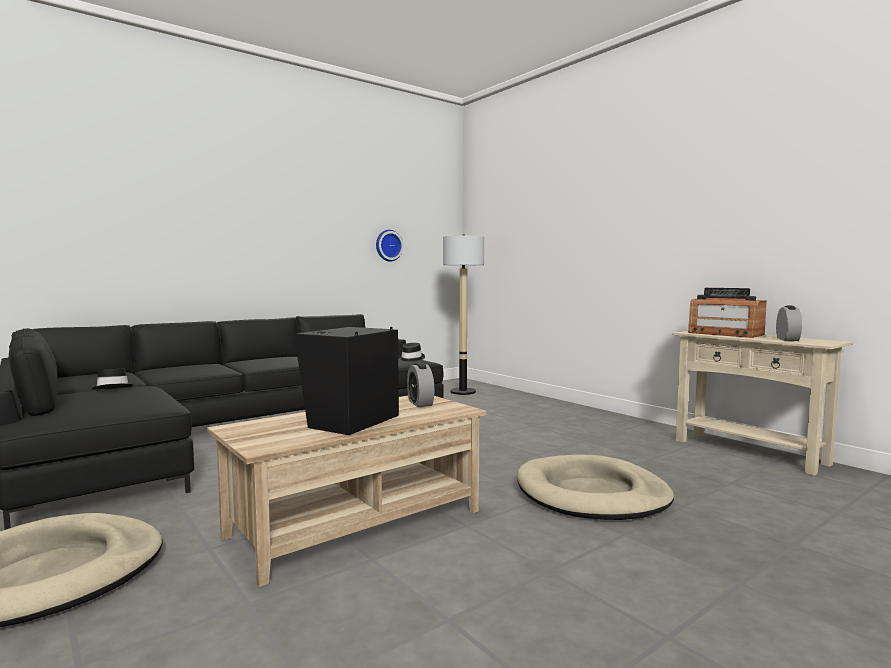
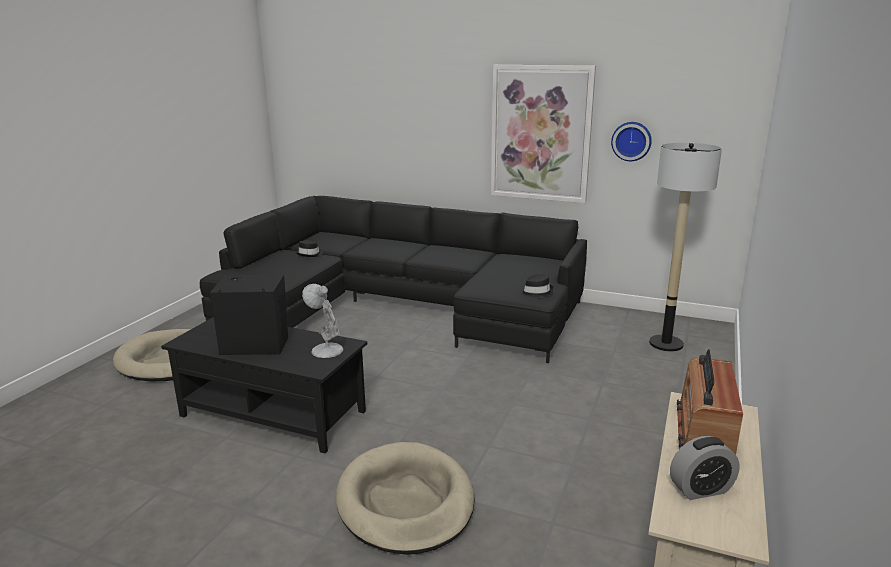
camera: 60 degrees right, 15 degrees up
(318, 240) = (540, 133): none -> picture
(356, 523) = (273, 413): beige coffee table -> black coffee table
(420, 403) = (326, 350): alarm clock -> white table lamp

